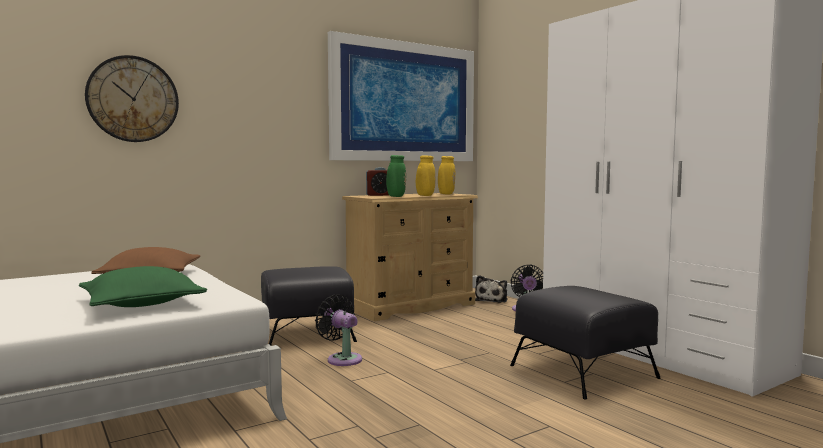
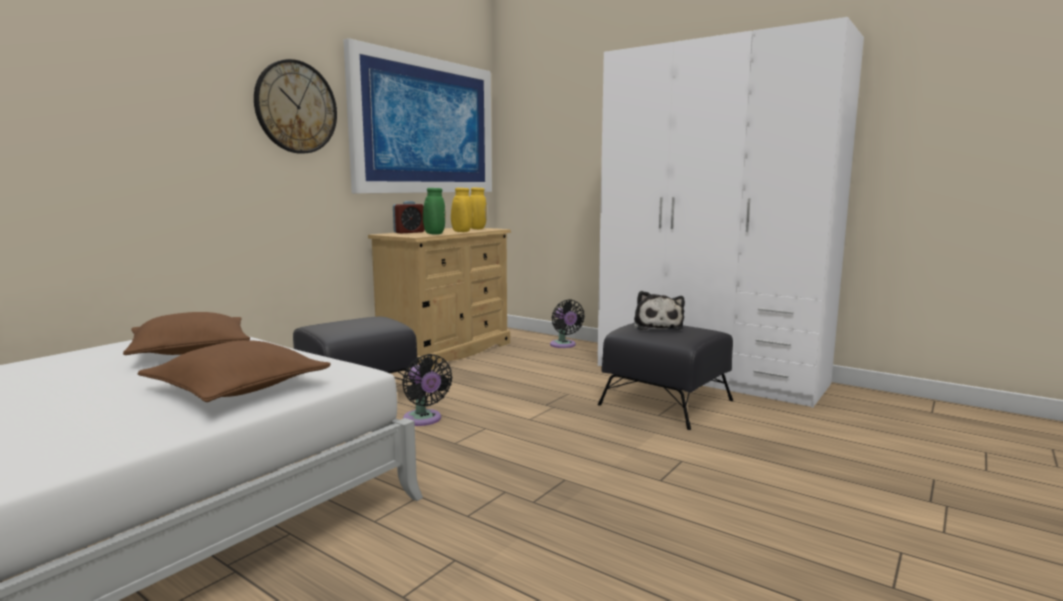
camera: 20 degrees left, 5 degrees up
(133, 99) = (110, 115): wall clock -> wall clock (296, 107)
(142, 303) = (238, 389): green pillow -> brown pillow
(342, 359) = (424, 420): black fan -> black fan turned 150 degrees counterclockwise
(492, 300) = (523, 337): plush toy -> plush toy (657, 326)

